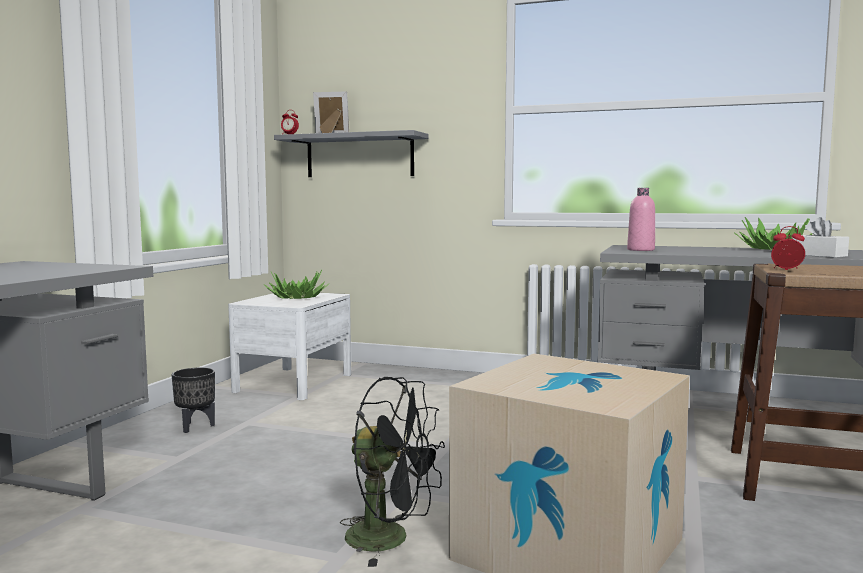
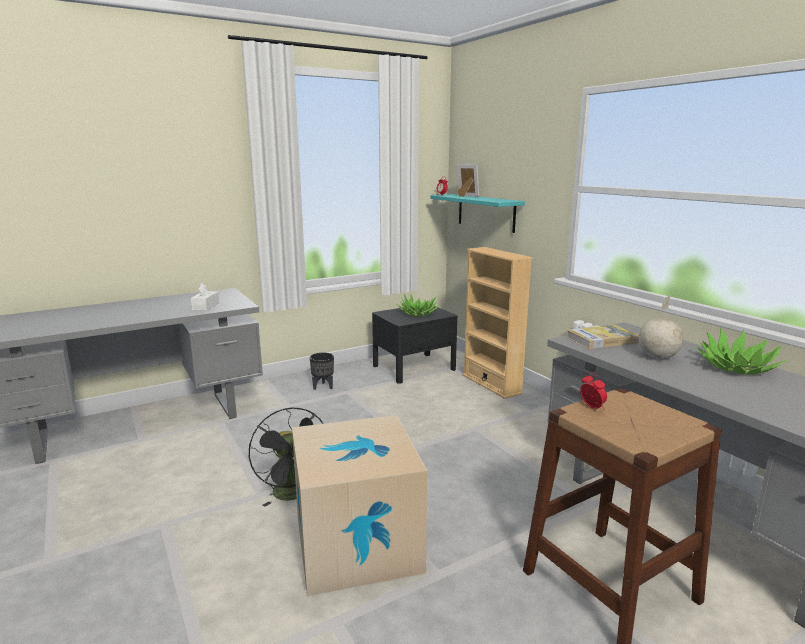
camera: 40 degrees right, 10 degrees up
(294, 383) = (414, 368): white nightstand -> black nightstand
(359, 156) = (486, 212): grey shelf -> turquoise shelf
(416, 377) = (491, 384): none -> beige bookcase
(640, 250) = (601, 340): pink bottle -> book
(714, 251) = (657, 357): none -> globe
(818, 255) = (726, 392): white tissue box -> white tissue box (205, 306)

